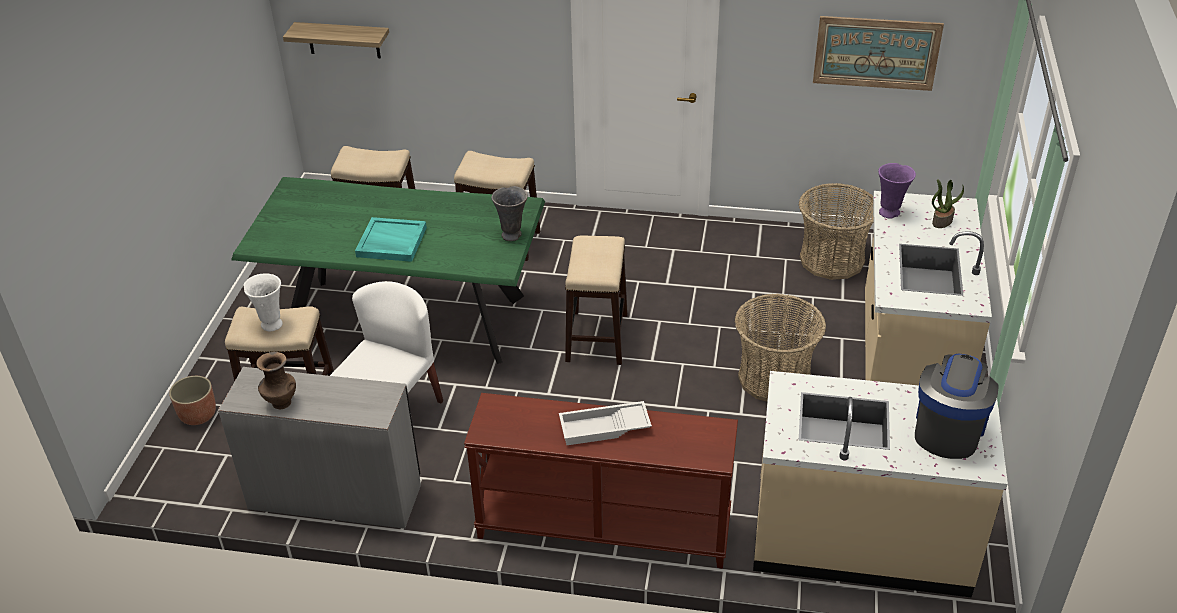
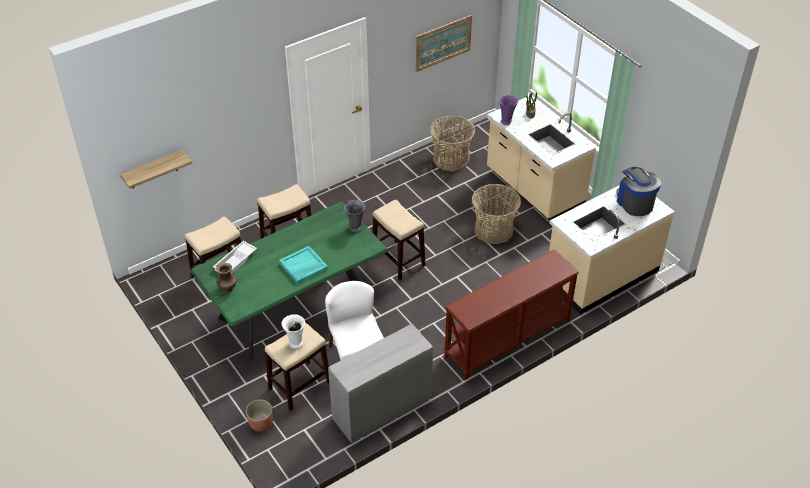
camera: 45 degrees left, 5 degrees up
(280, 403) = (371, 369): brown vase -> brown vase (227, 289)
(604, 429) = (513, 286): white tray -> white tray (236, 262)

